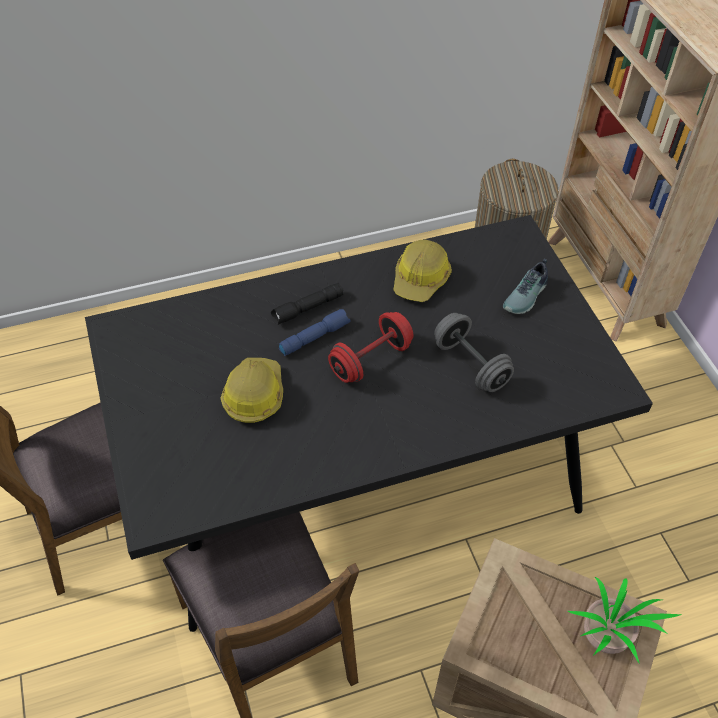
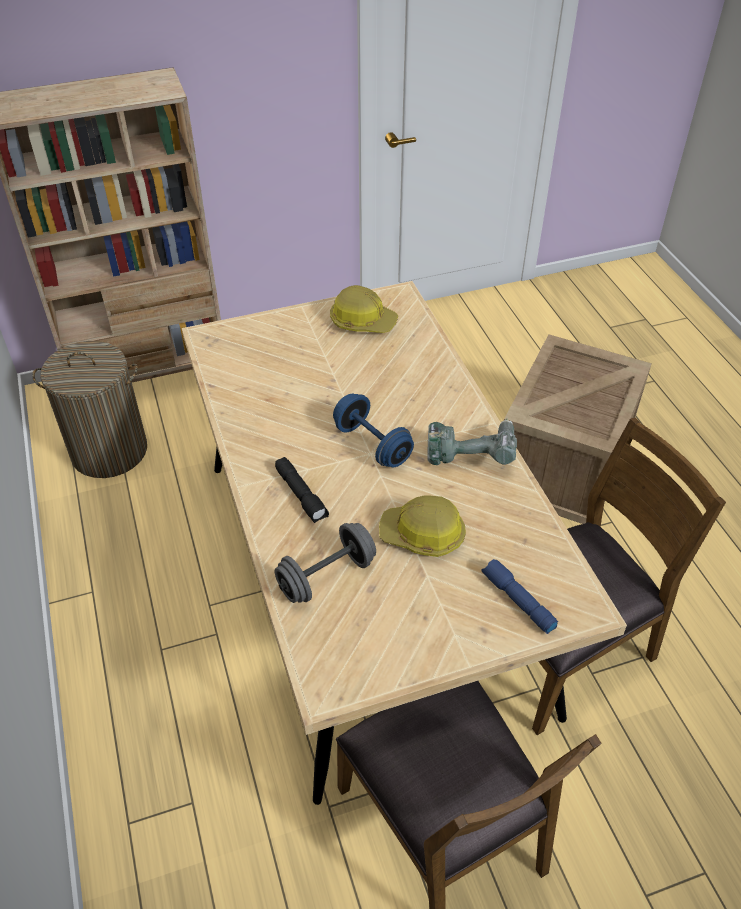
camera: 90 degrees left, 5 degrees down
(314, 337) = (342, 488): blue flashlight -> blue flashlight (517, 601)
(359, 440) = (470, 452): none -> power drill
(359, 468) = (368, 579): black dining table -> beige dining table
(370, 360) = (372, 444): red dumbbell -> blue dumbbell
(421, 279) = (264, 407): hard hat -> hard hat (362, 321)
(471, 365) = (376, 377): grey dumbbell -> grey dumbbell (326, 576)
(527, 296) = (293, 337): shoe -> none
(606, 640) = (576, 367): potted plant -> none

